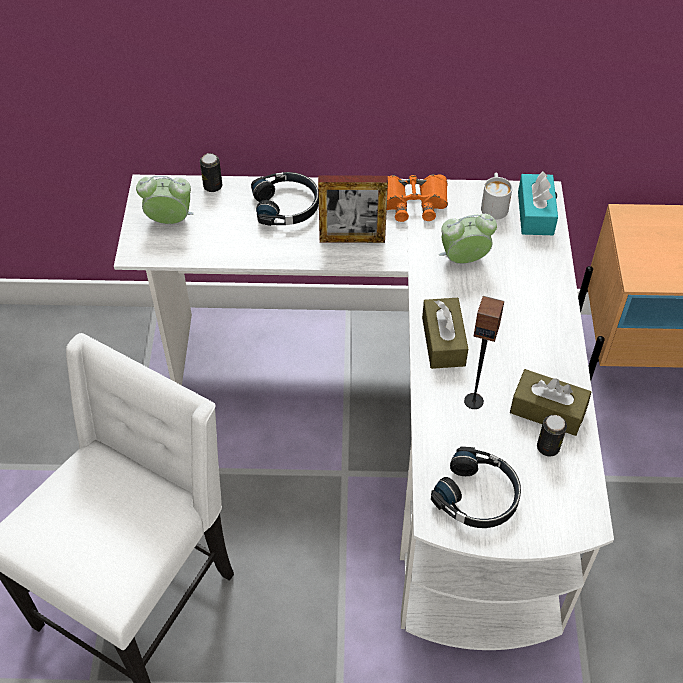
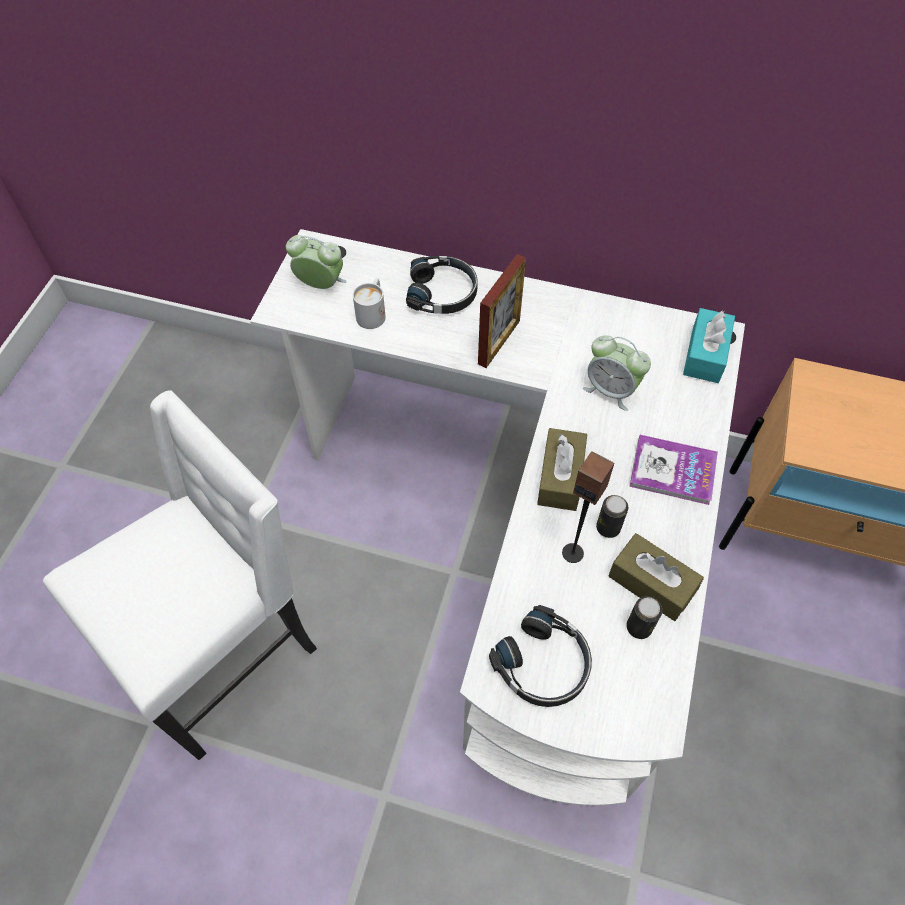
camera: 15 degrees right, 5 degrees up
(213, 186) = (375, 257): can -> can (608, 527)
(352, 239) = (499, 342): picture frame -> picture frame turned 75 degrees counterclockwise
(412, 202) = (576, 314): orange binoculars -> none
(464, 260) = (611, 390): alarm clock -> alarm clock turned 150 degrees counterclockwise
(494, 205) = (662, 335): white mug -> white mug (373, 312)
(537, 315) = (672, 471): none -> book

